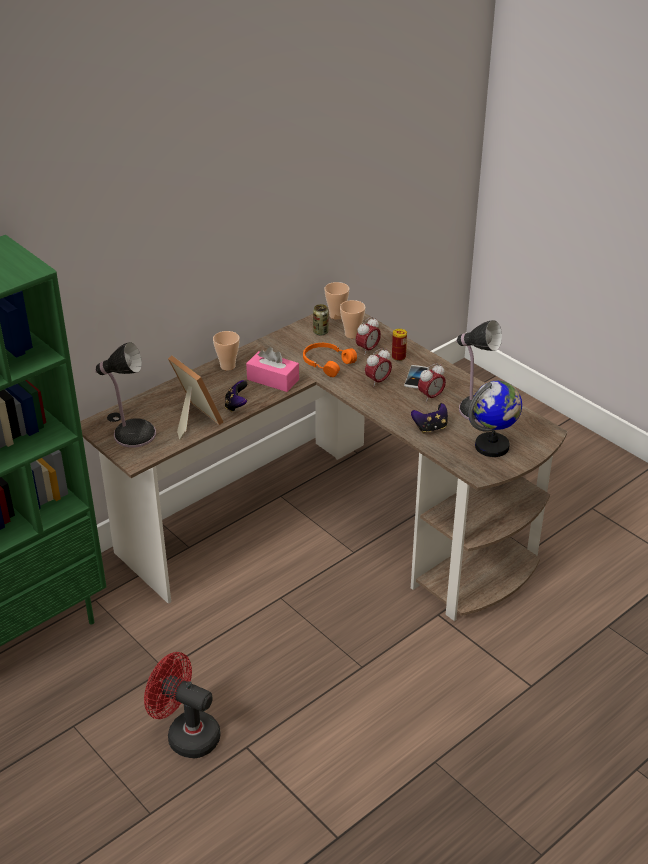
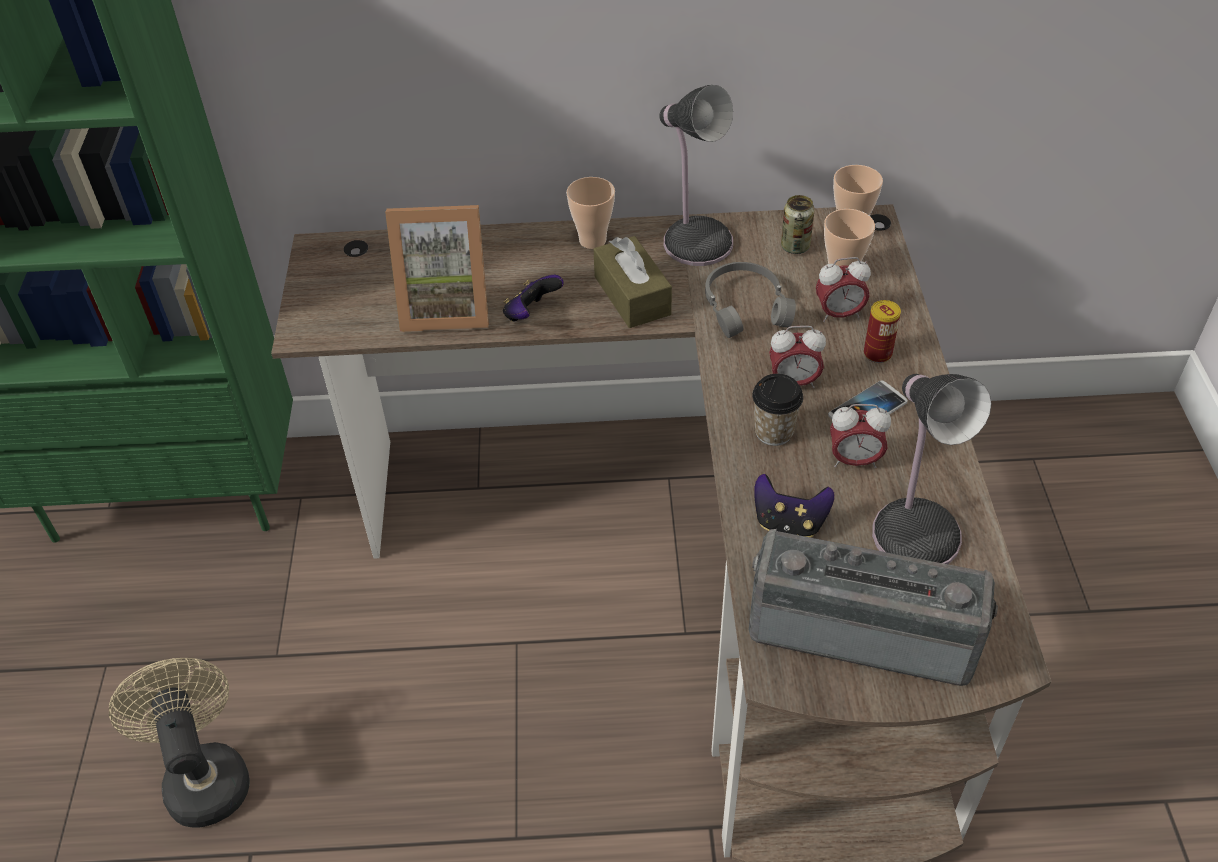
camera: 40 degrees right, 10 degrees up
(132, 434) = (346, 287): table lamp -> table lamp (695, 240)
(186, 734) = (204, 775): red fan -> beige fan
(192, 420) = (446, 307): picture frame -> picture frame turned 90 degrees clockwise
(273, 379) = (632, 295): pink tissue box -> brown tissue box
(327, 363) = (746, 307): orange headphones -> grey headphones
(390, 401) = (773, 432): none -> cup
(492, 446) = (862, 628): globe -> radio

